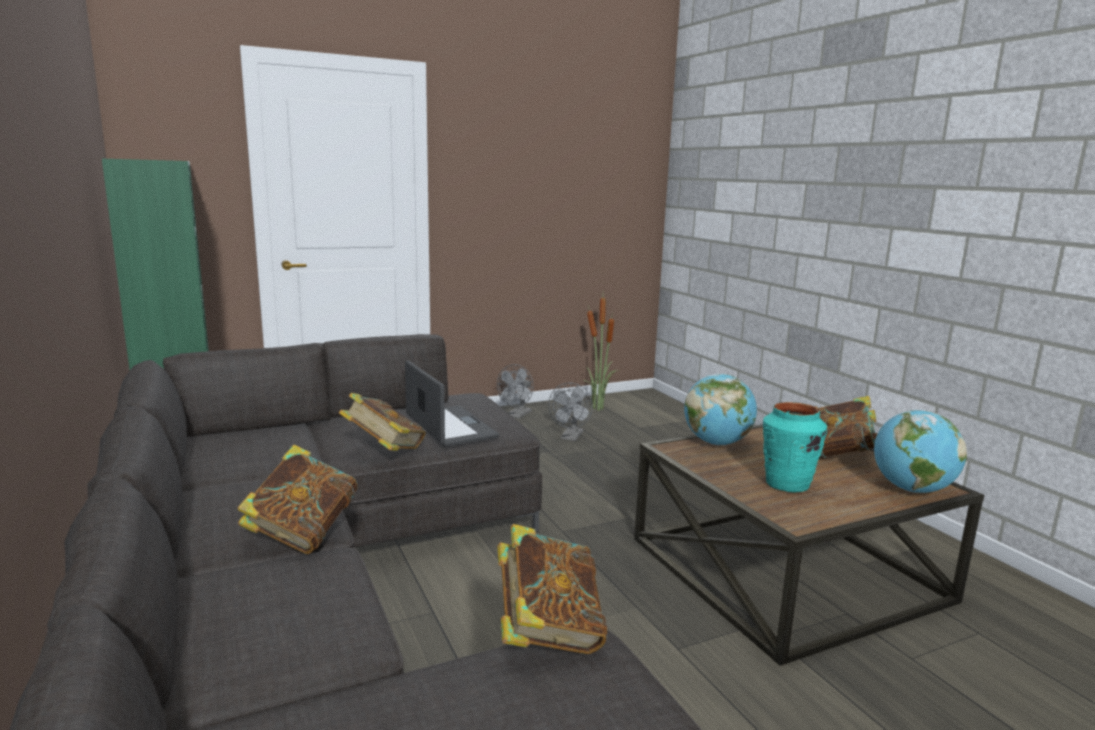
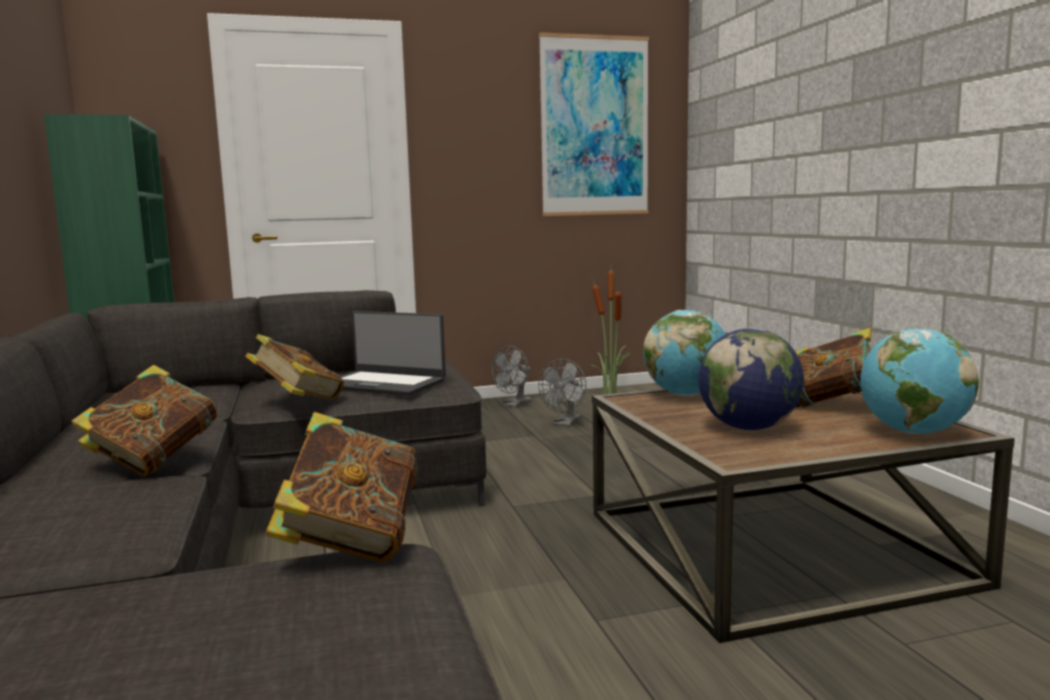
camera: 10 degrees right, 5 degrees down
(449, 427) = (383, 384): laptop -> laptop turned 135 degrees clockwise
(591, 167) = (594, 126): none -> picture
(787, 484) = (749, 428): turquoise vase -> globe

